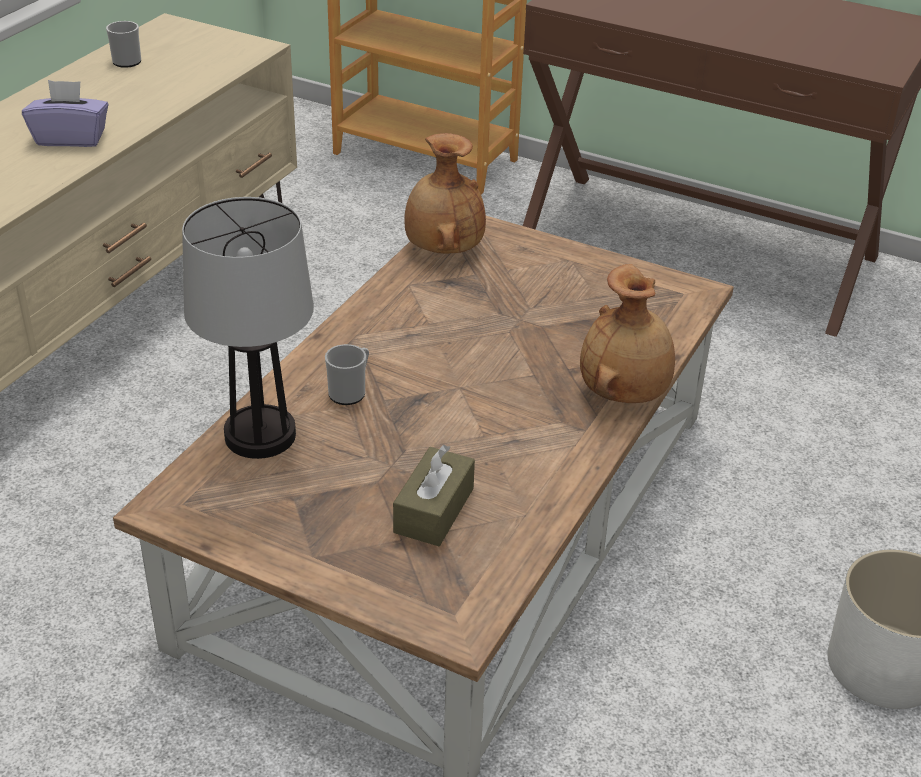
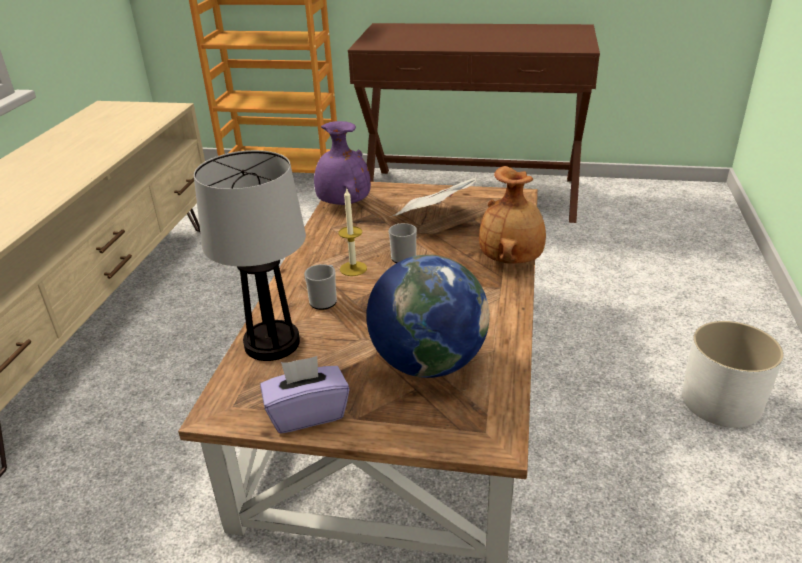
camera: 15 degrees left, 5 degrees down
(71, 138) = (55, 175): purple tissue box -> purple tissue box (307, 413)
(127, 60) = (81, 127): mug -> mug (402, 256)
(407, 354) = (353, 268): none -> candle
(434, 510) = (428, 363): brown tissue box -> globe
(442, 249) = (343, 204): brown vase -> purple vase
(555, 302) = (434, 218): none -> newspaper

